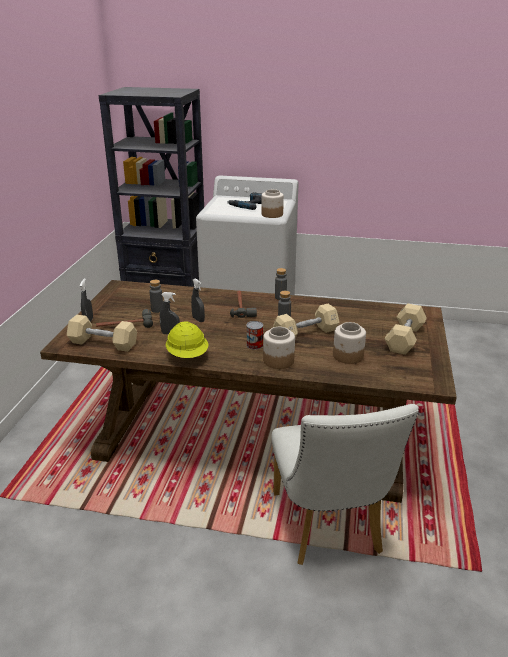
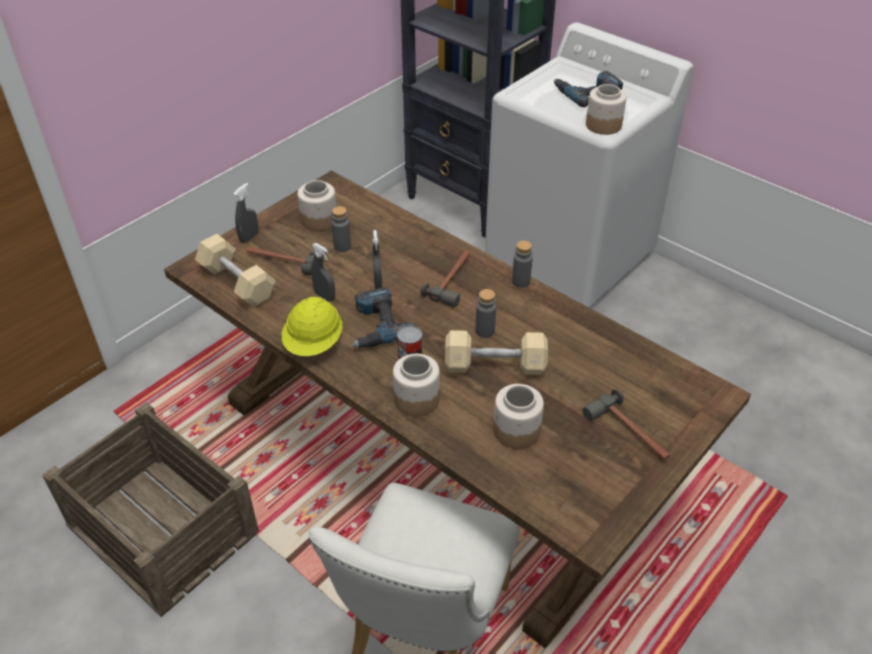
camera: 30 degrees right, 15 degrees up
(99, 549) = (163, 527): none -> crate
(128, 302) = (319, 220): none -> jar
(218, 337) = (376, 325): none -> power drill
(404, 338) = (629, 433): beige dumbbell -> hammer

